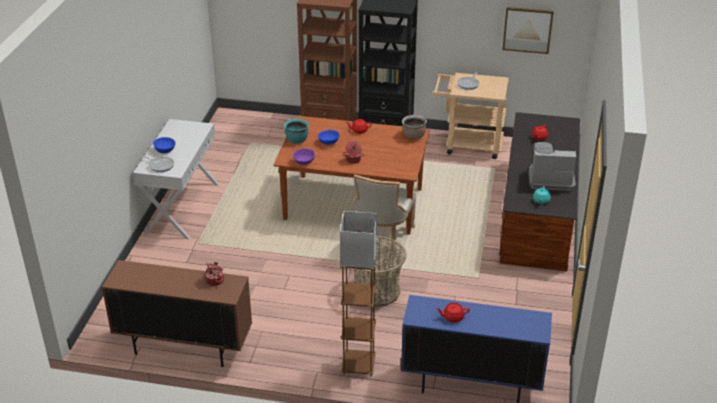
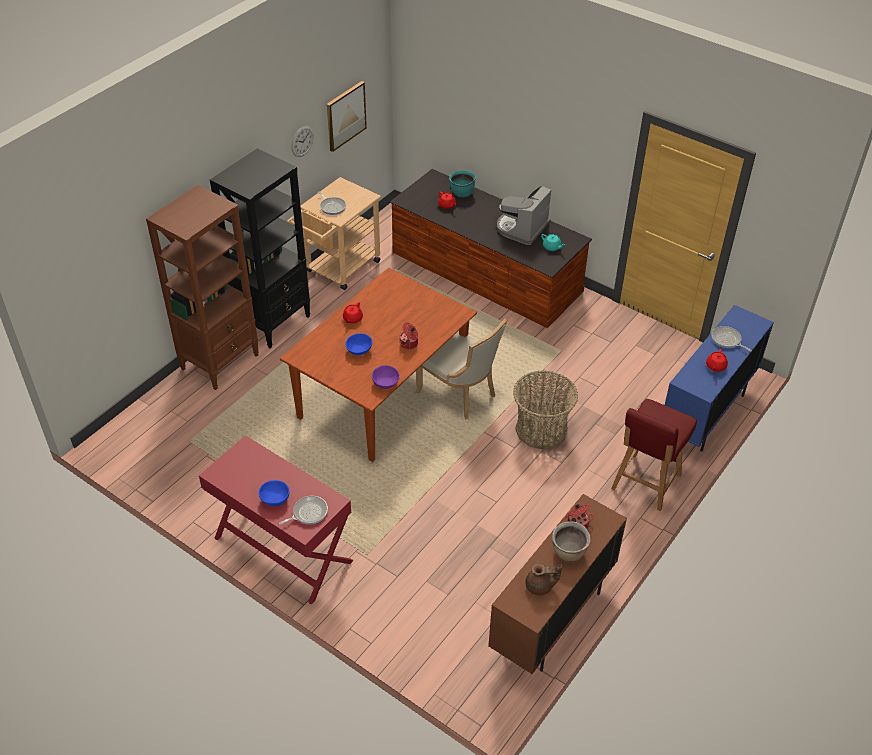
camera: 65 degrees left, 10 degrees up
(144, 277) = (540, 587): none -> brown teapot
(182, 208) = (282, 549): white console table -> red console table
(296, 140) = (334, 374): turquoise cooking pot -> turquoise cooking pot (461, 193)
(358, 365) = (645, 483): brown floor lamp -> red chair
(413, 136) = (394, 283): brown cooking pot -> brown cooking pot (568, 552)
(472, 22) = (302, 141): none -> wall clock
(495, 317) = (727, 340): none -> frying pan

